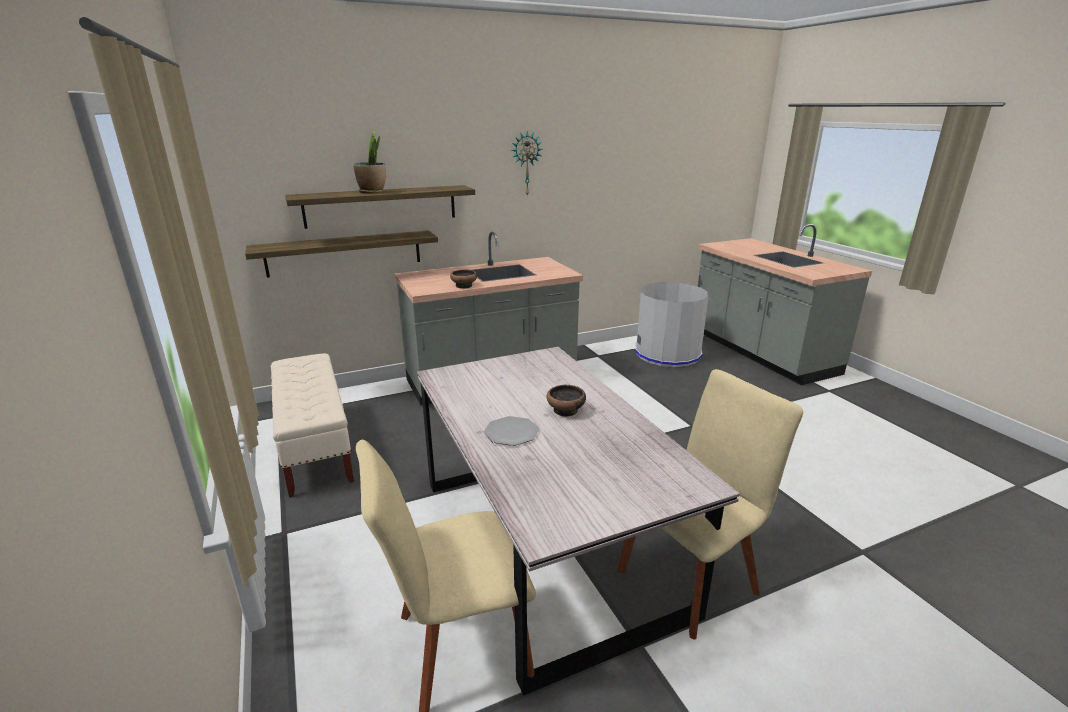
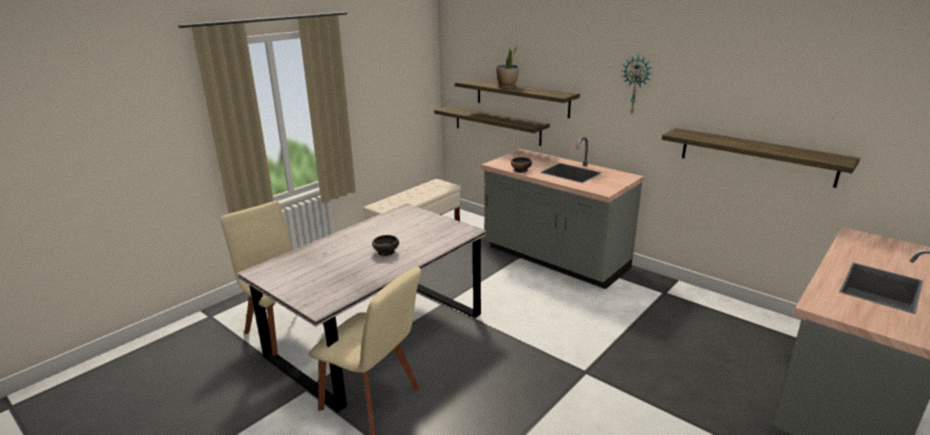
camera: 65 degrees right, 0 degrees up
(511, 432) = (349, 243): plate -> none
(631, 209) = (756, 156): none -> shelf
(667, 353) = (730, 330): grey trash can -> none

